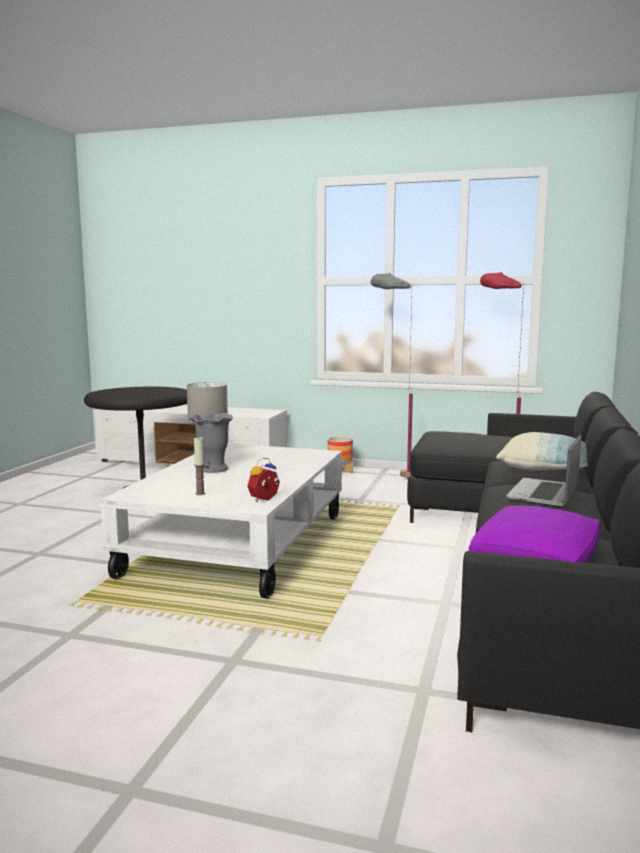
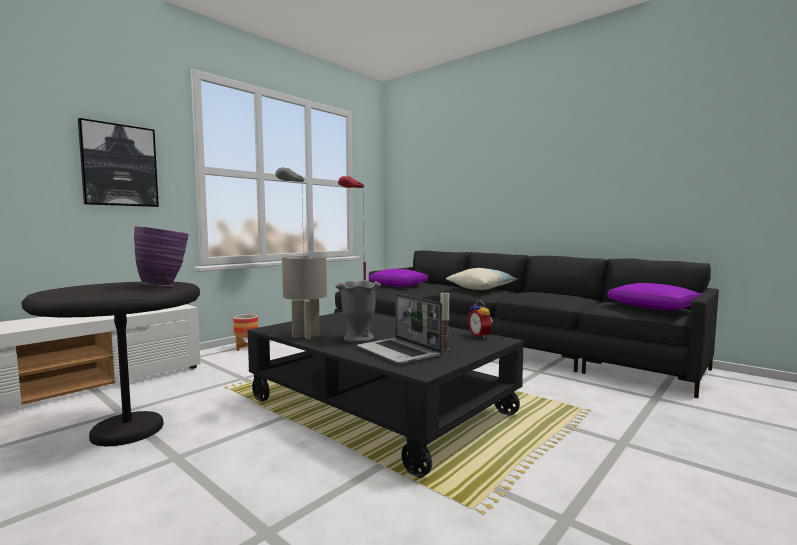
camera: 65 degrees left, 5 degrees down
(160, 394) = (165, 286): none -> purple vase
(240, 544) = (380, 406): white coffee table -> black coffee table
(253, 285) = (119, 165): none -> picture
(500, 440) = (398, 285): none -> purple pillow
(544, 495) = (543, 293): laptop -> laptop (399, 352)

